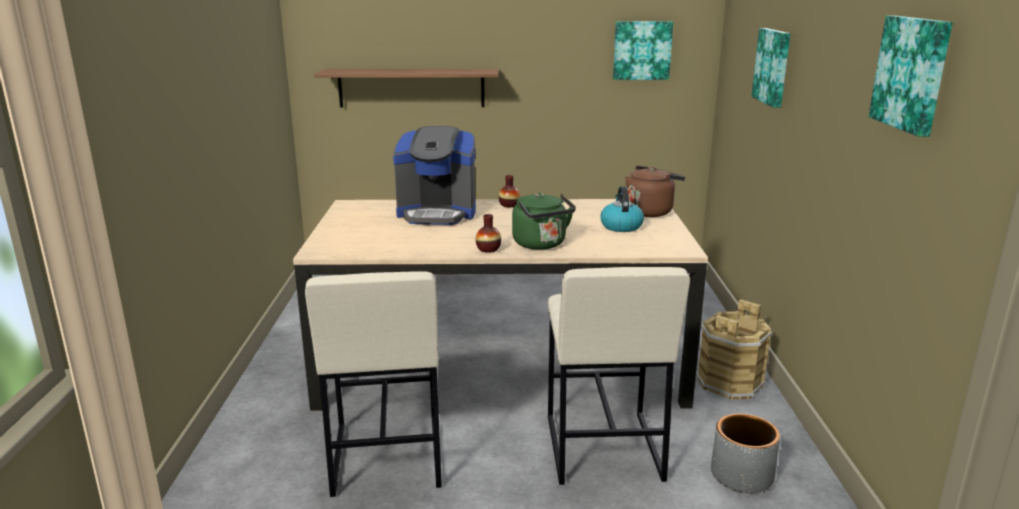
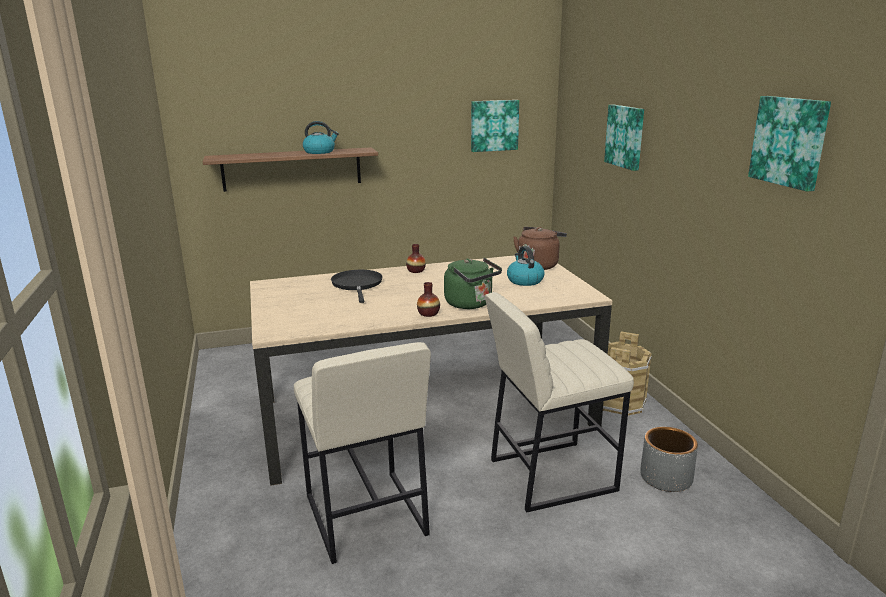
camera: 15 degrees left, 0 degrees up
(437, 213) = (357, 285): coffee machine -> black frying pan
(438, 70) = (320, 152): none -> kettle
(604, 449) = (549, 475): beige chair -> beige chair turned 90 degrees clockwise

